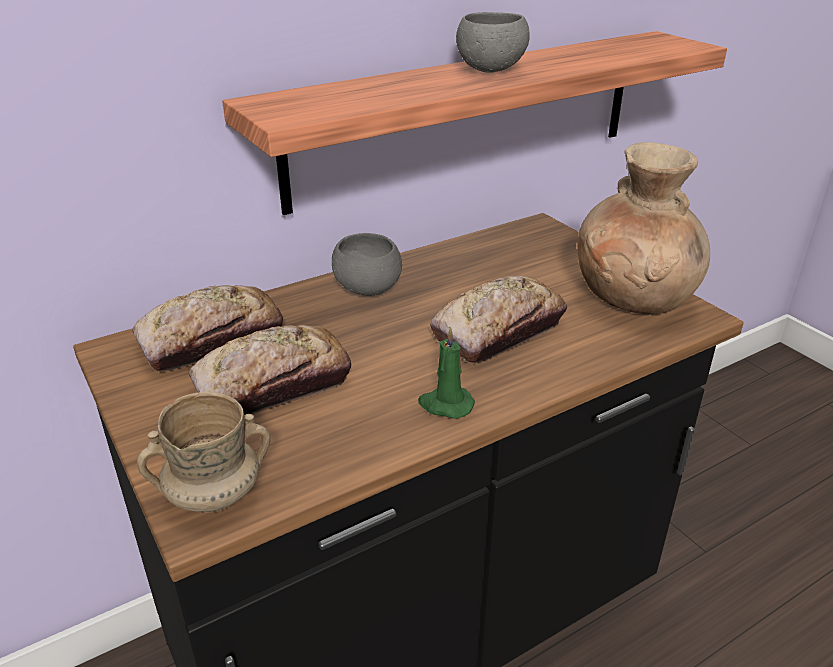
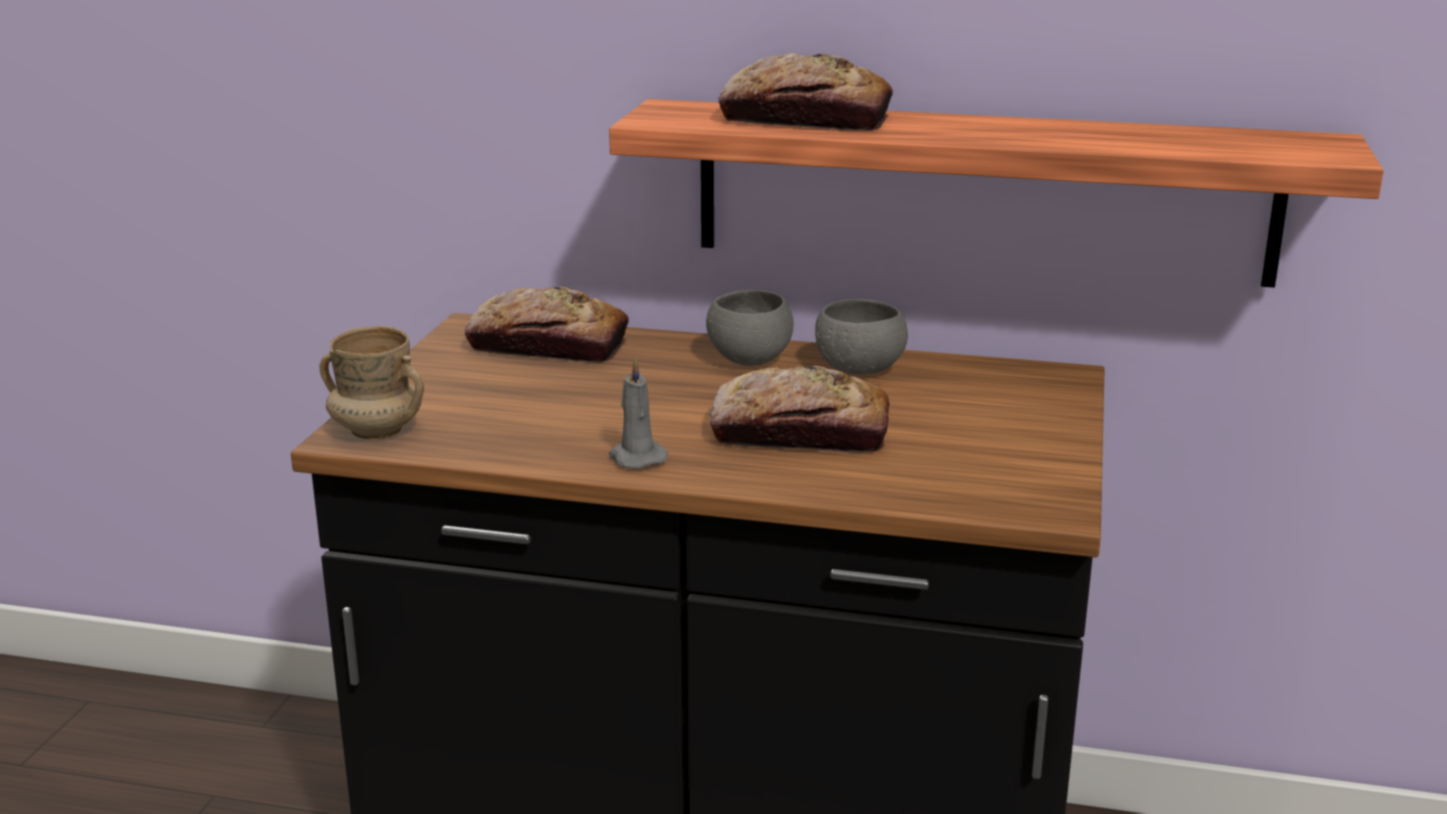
camera: 45 degrees right, 10 degrees down
(273, 385) = (534, 390): bread -> bread (805, 119)
(445, 404) = (636, 457): green candle -> grey candle
(490, 70) = (968, 126): grey bowl -> grey bowl (859, 369)
(634, 297) = (1014, 467): brown vase -> none

